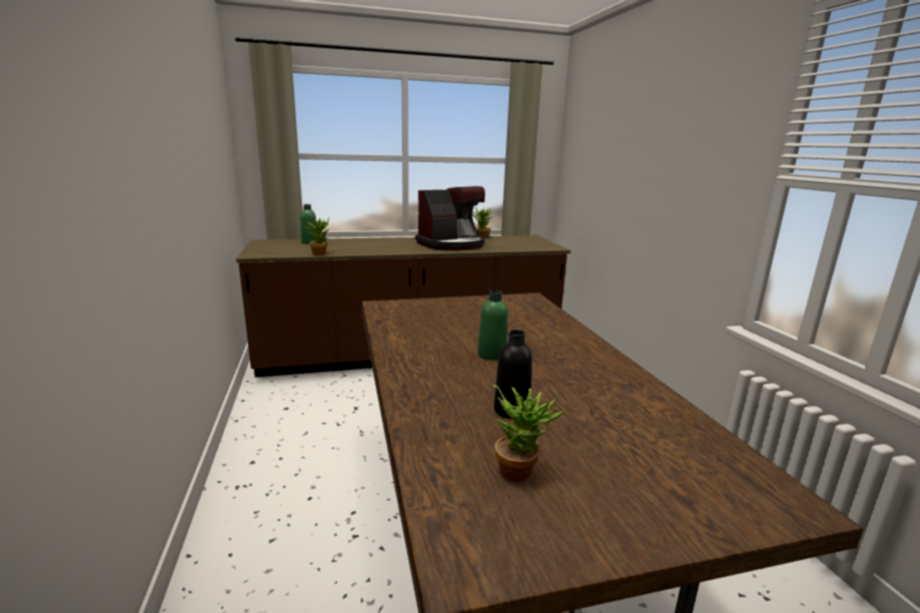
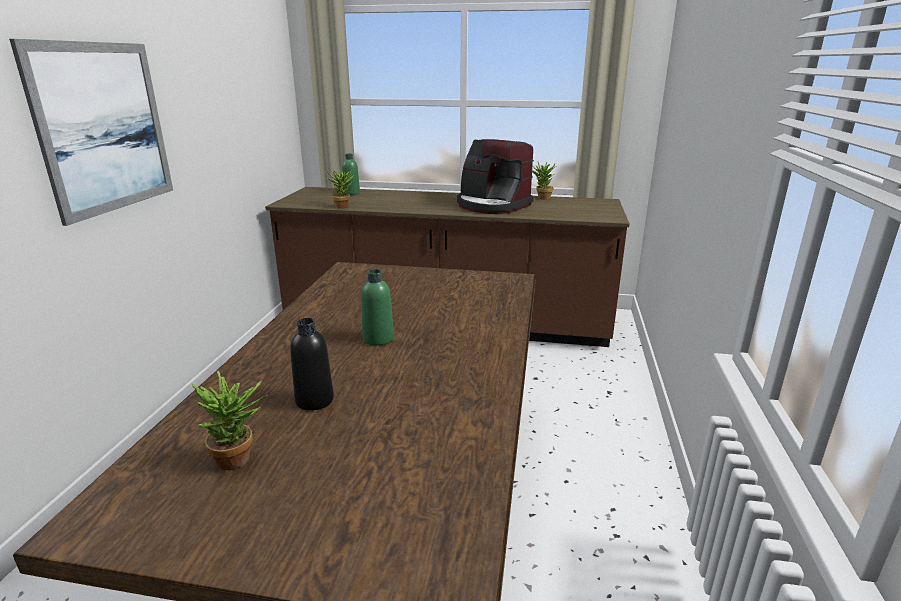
camera: 25 degrees right, 5 degrees up
(144, 166) = (104, 128): none -> picture
(452, 244) = (492, 205): coffee machine -> coffee machine turned 45 degrees clockwise

